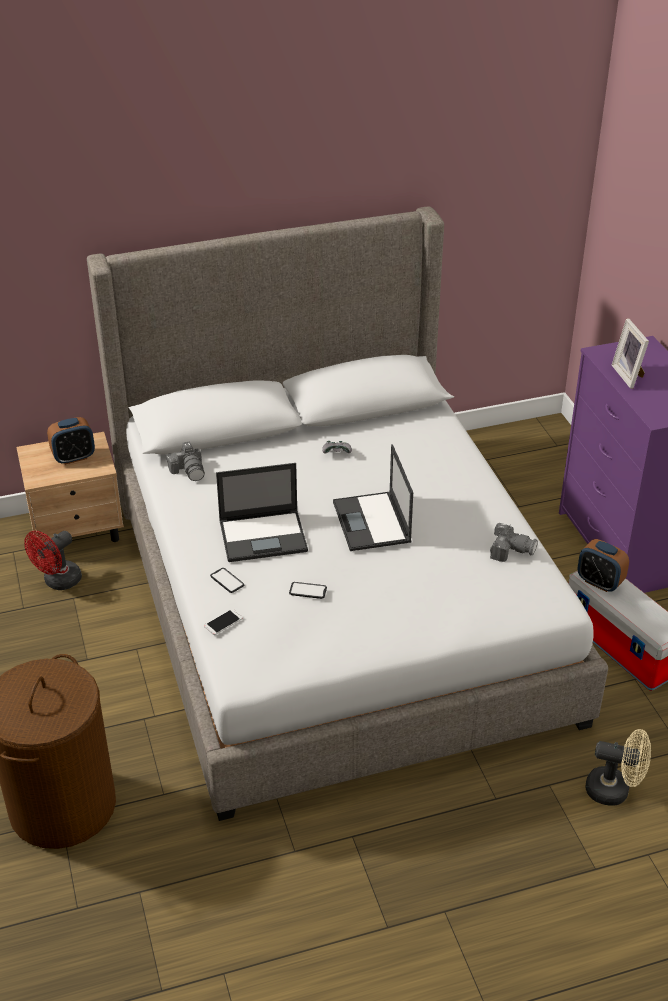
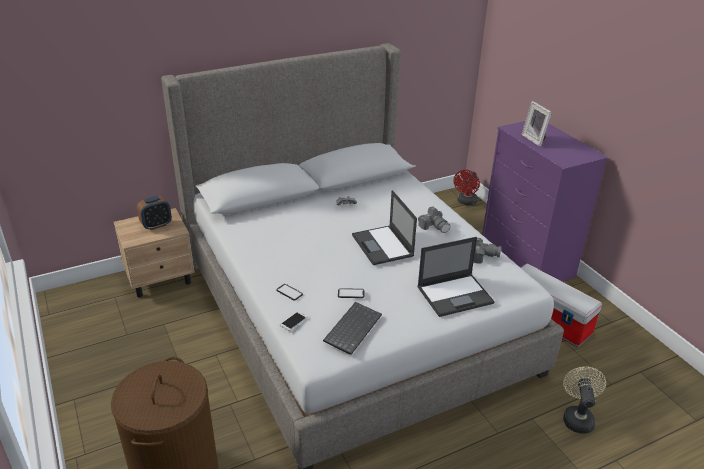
camera: 10 degrees left, 5 degrees down
(58, 582) = (151, 314): red fan -> red fan (466, 202)
(189, 470) = (245, 223): camera -> camera (434, 226)
(264, 536) = (309, 260): laptop -> laptop (455, 295)
(297, 639) = (352, 328): none -> keyboard
(599, 582) = (532, 277): alarm clock -> none
(614, 790) = (577, 417): beige fan -> beige fan turned 90 degrees counterclockwise

